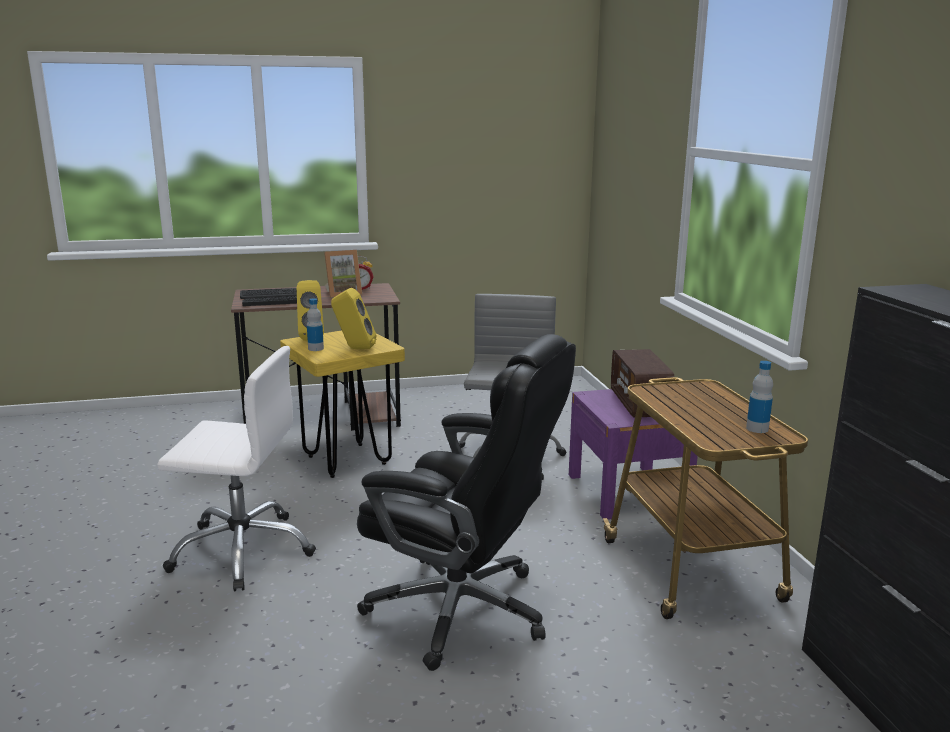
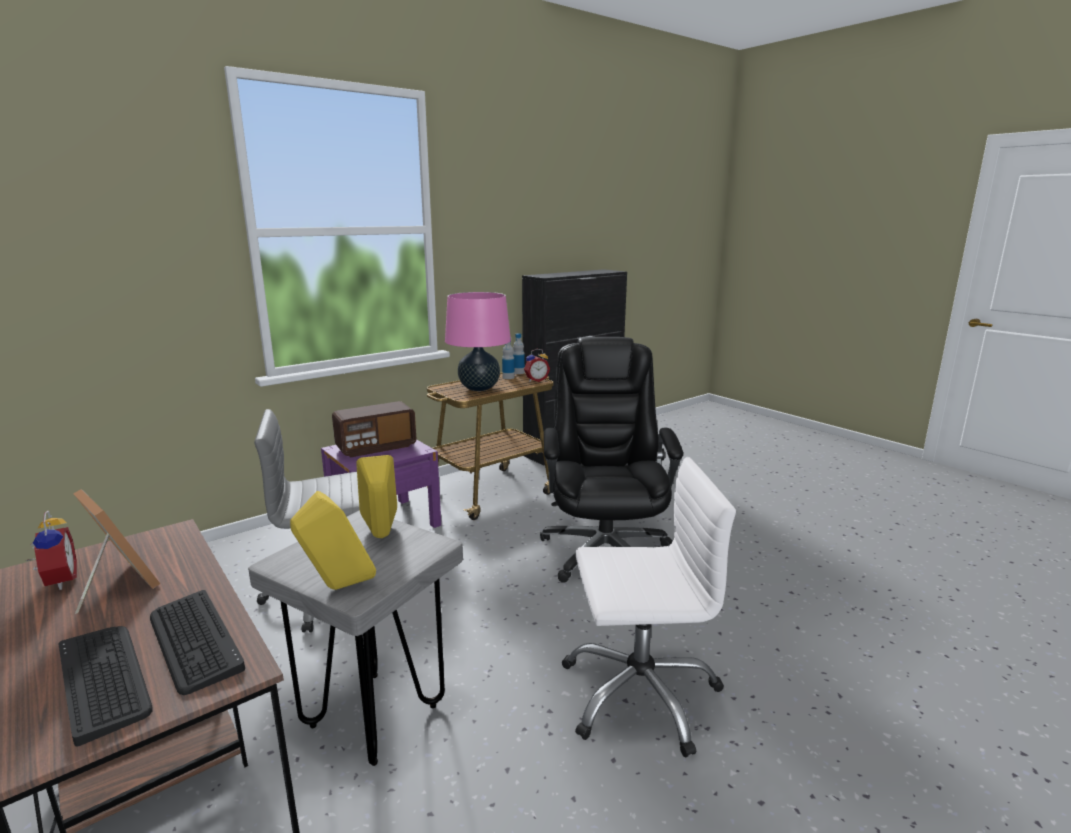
camera: 115 degrees left, 0 degrees up
(242, 550) = (639, 693): white office chair -> white office chair turned 105 degrees clockwise
(315, 348) = (395, 564): bottle -> bottle (518, 372)
(346, 460) = (375, 716): yellow stool -> grey stool
(693, 403) = (479, 388): none -> pink table lamp
(722, 440) = (536, 380): none -> alarm clock

